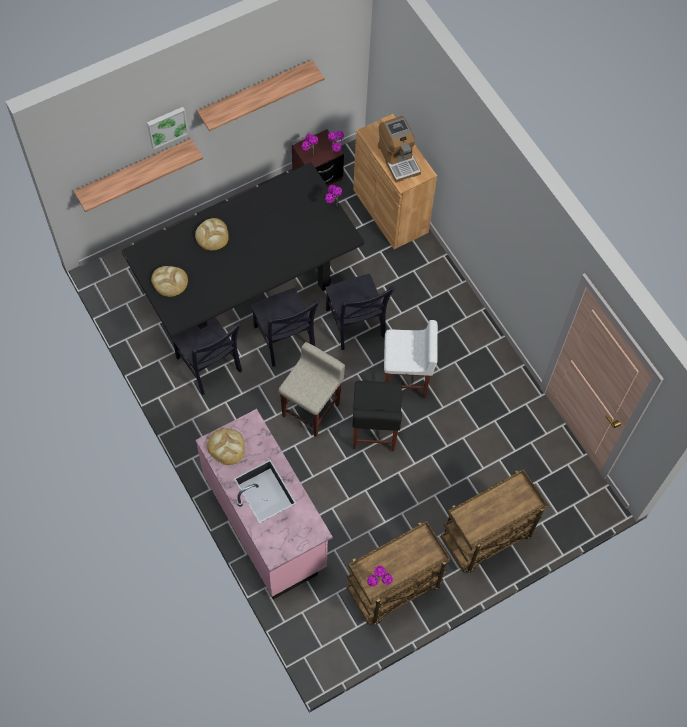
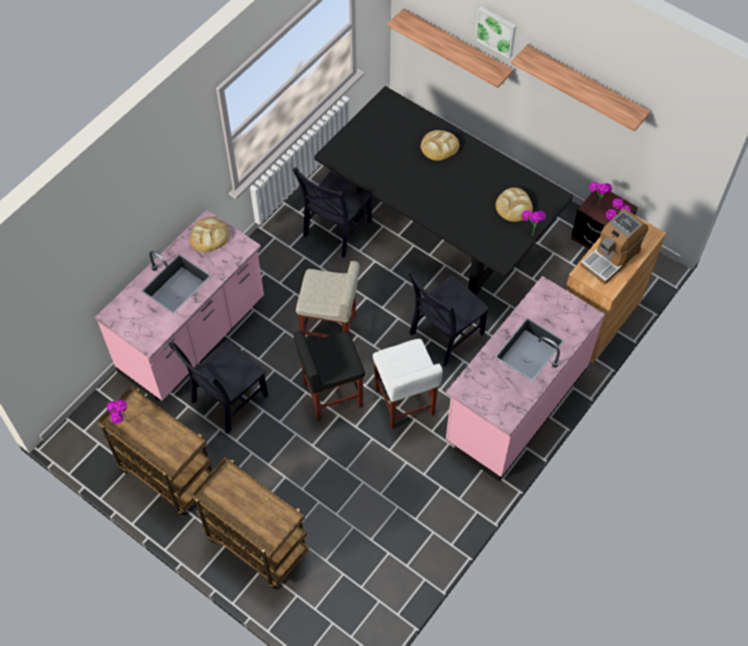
camera: 70 degrees right, 5 degrees down
(169, 282) = (370, 133): bread -> bread (514, 206)
(285, 340) = (395, 280): black chair -> black chair (227, 401)
(441, 301) = (515, 405): none -> pink counter

